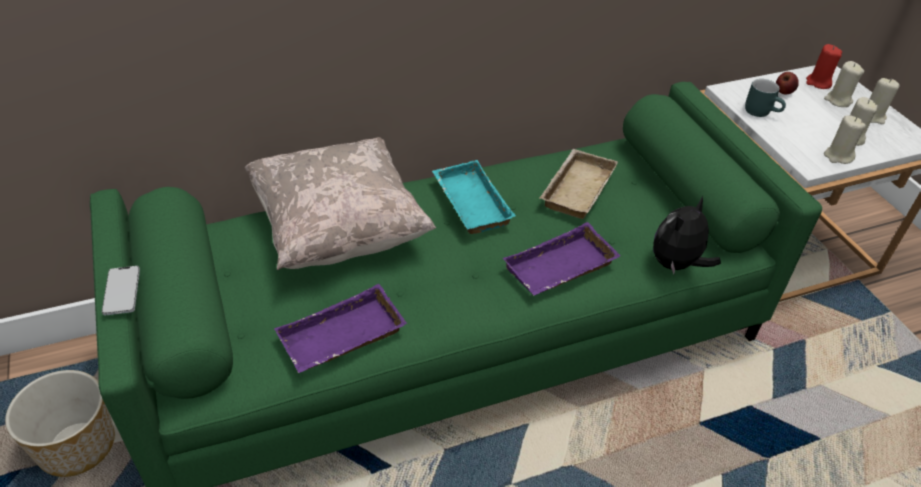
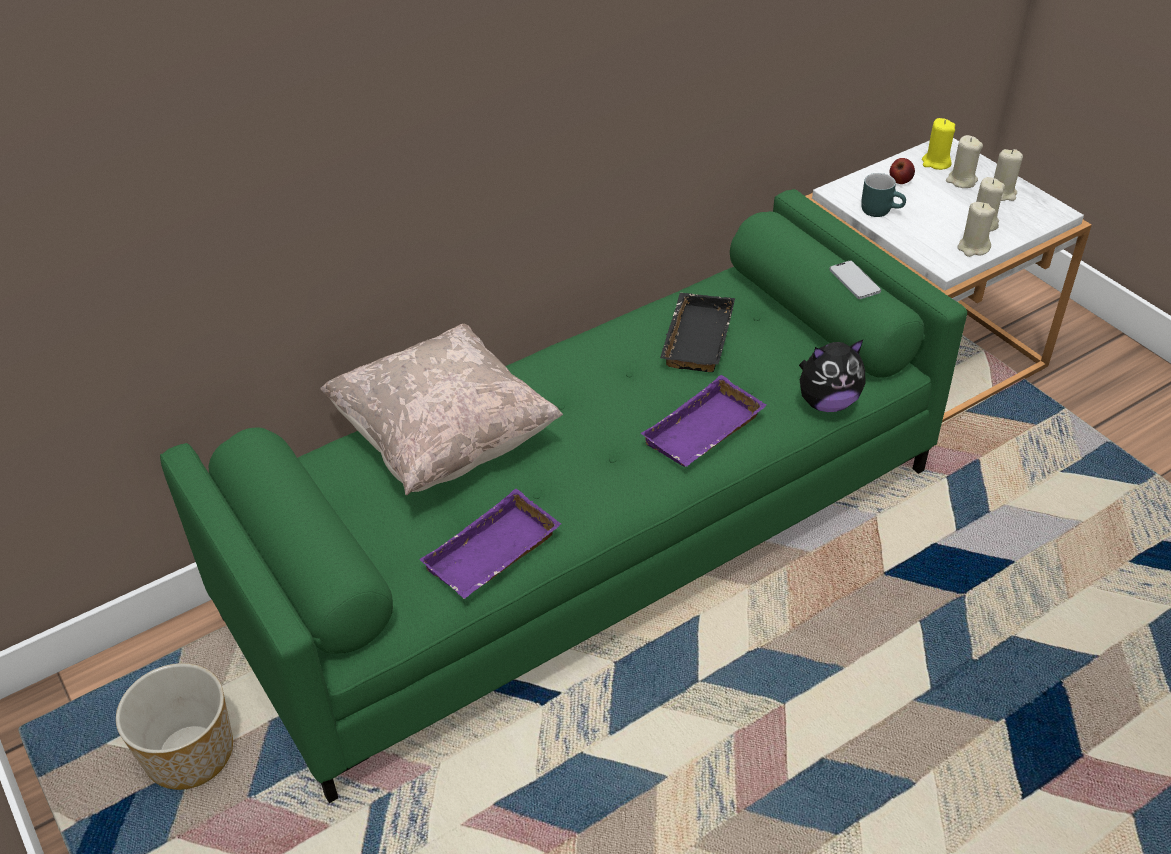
camera: 10 degrees left, 0 degrees up
(122, 291) = (254, 551): phone -> phone (854, 281)
(468, 202) = (580, 378): turquoise tray -> none
(576, 187) = (694, 337): beige tray -> black tray
(676, 264) = (827, 402): plush toy -> plush toy turned 135 degrees counterclockwise
(818, 83) = (936, 162): red candle -> yellow candle

